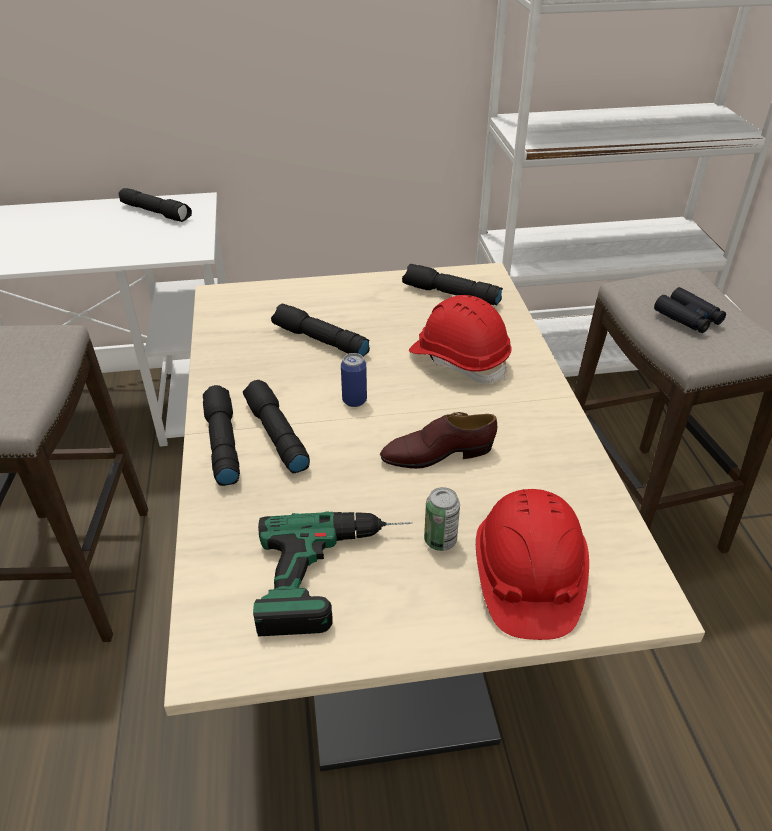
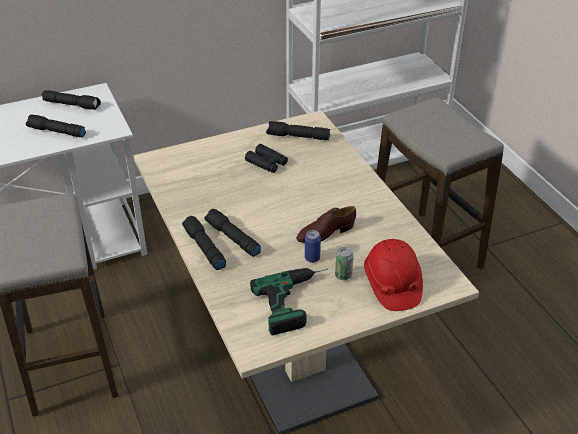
camera: 15 degrees left, 0 degrees up
(319, 340) = (231, 179): black flashlight -> black flashlight (56, 132)
(354, 400) = (268, 211): can -> can (312, 258)
(459, 360) = (318, 177): red hard hat -> none
(688, 317) = (439, 130): black binoculars -> black binoculars (266, 163)

